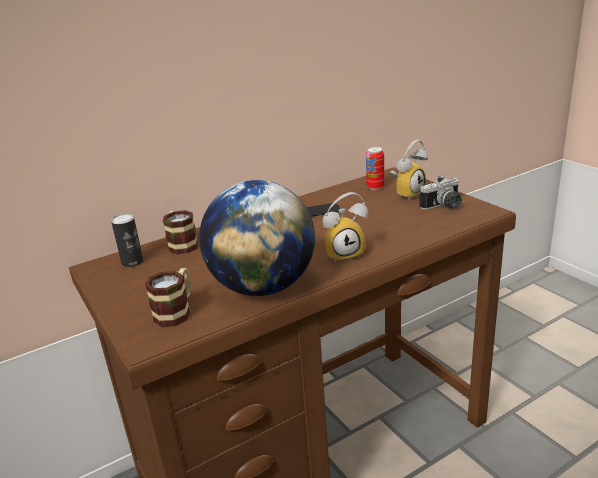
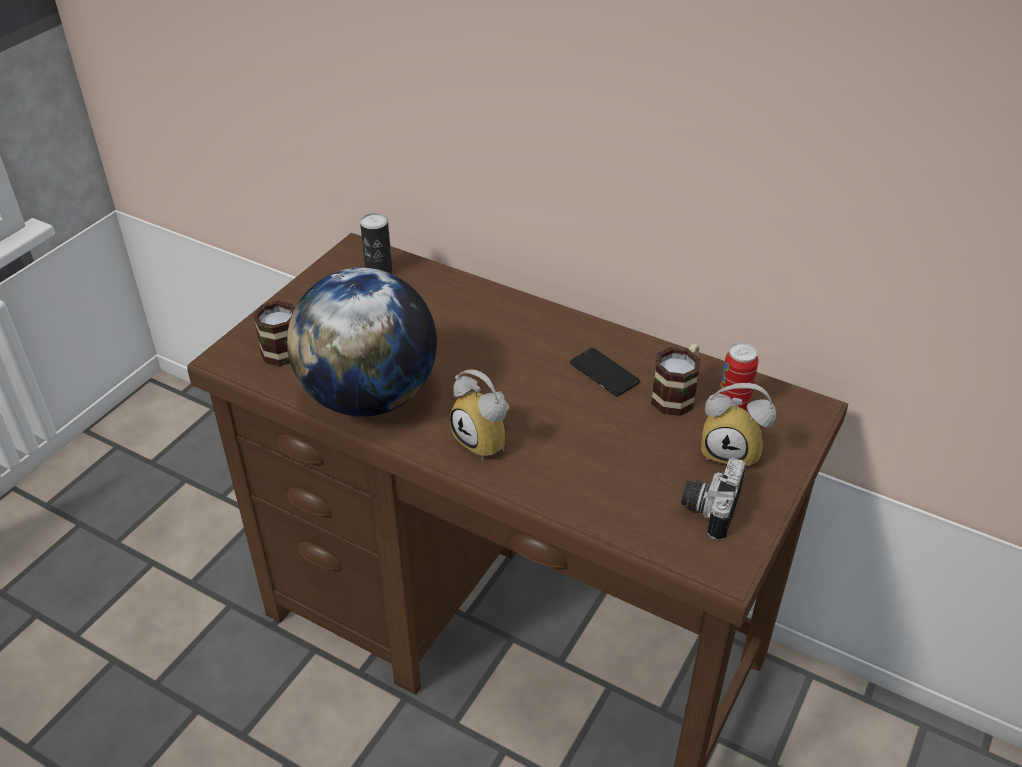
camera: 60 degrees right, 15 degrees up
(181, 244) = (438, 289): mug -> mug (677, 394)
(444, 206) = (708, 507): camera -> camera turned 75 degrees clockwise

